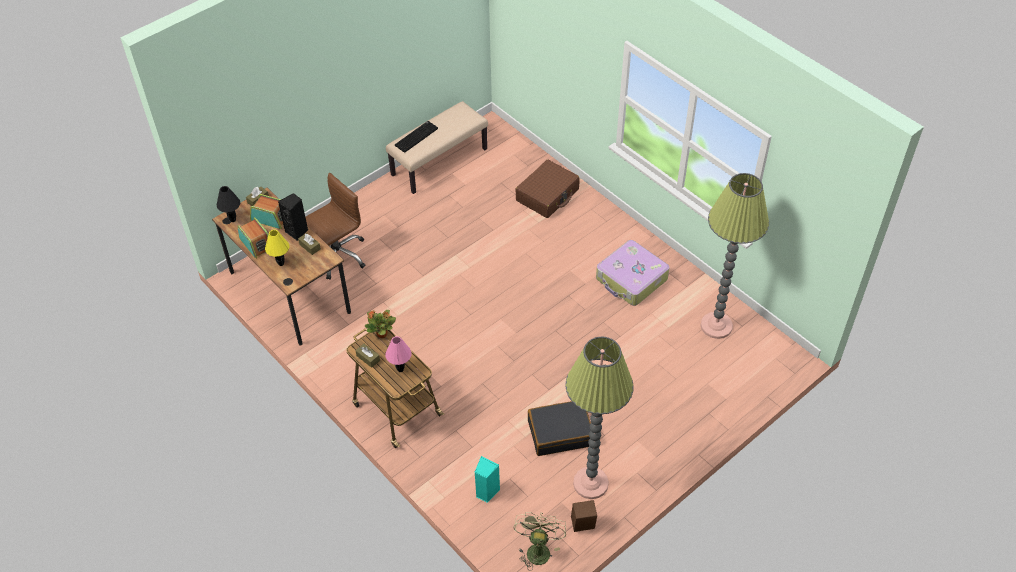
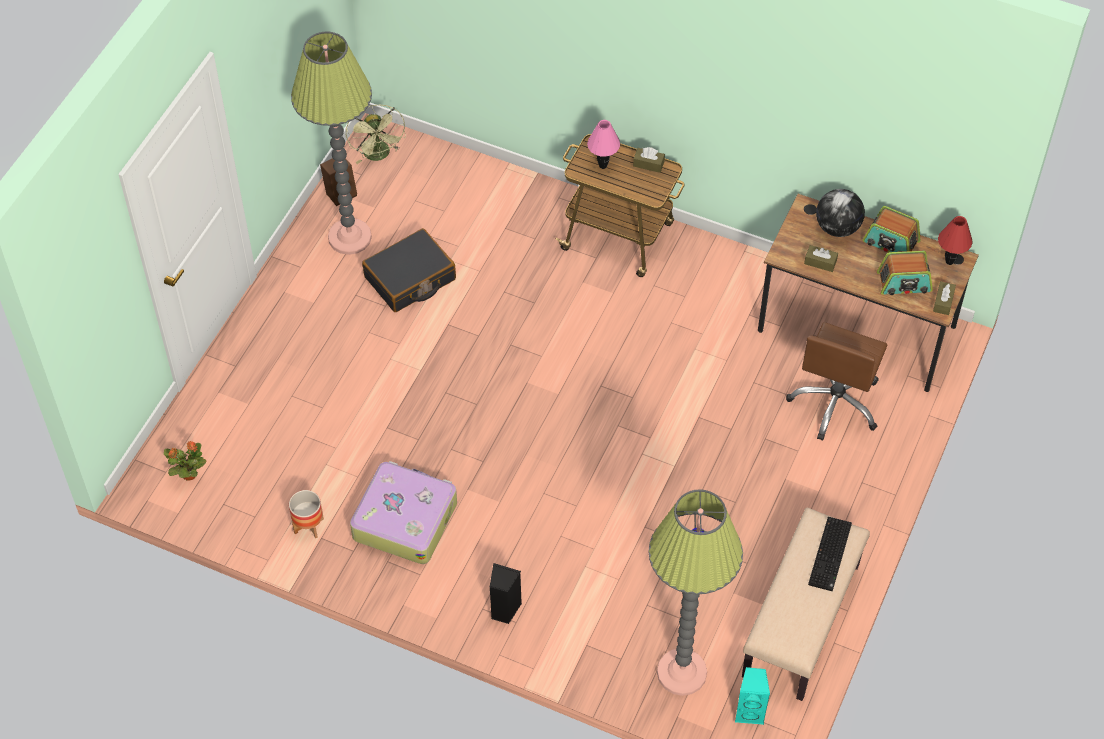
camera: 155 degrees right, 5 degrees up
(232, 220) = (950, 261): black table lamp -> red table lamp
(281, 263) = (837, 228): yellow table lamp -> globe
(297, 232) = (852, 276): black speaker -> black speaker (504, 610)
(382, 334) = (651, 196): potted plant -> potted plant (188, 474)
(486, 492) = (463, 188): turquoise speaker -> turquoise speaker (750, 711)
(547, 195) = (596, 622): brown suitcase -> none
(691, 295) = (309, 526): none -> planter
(716, 326) = (260, 491): floor lamp -> floor lamp (681, 672)

